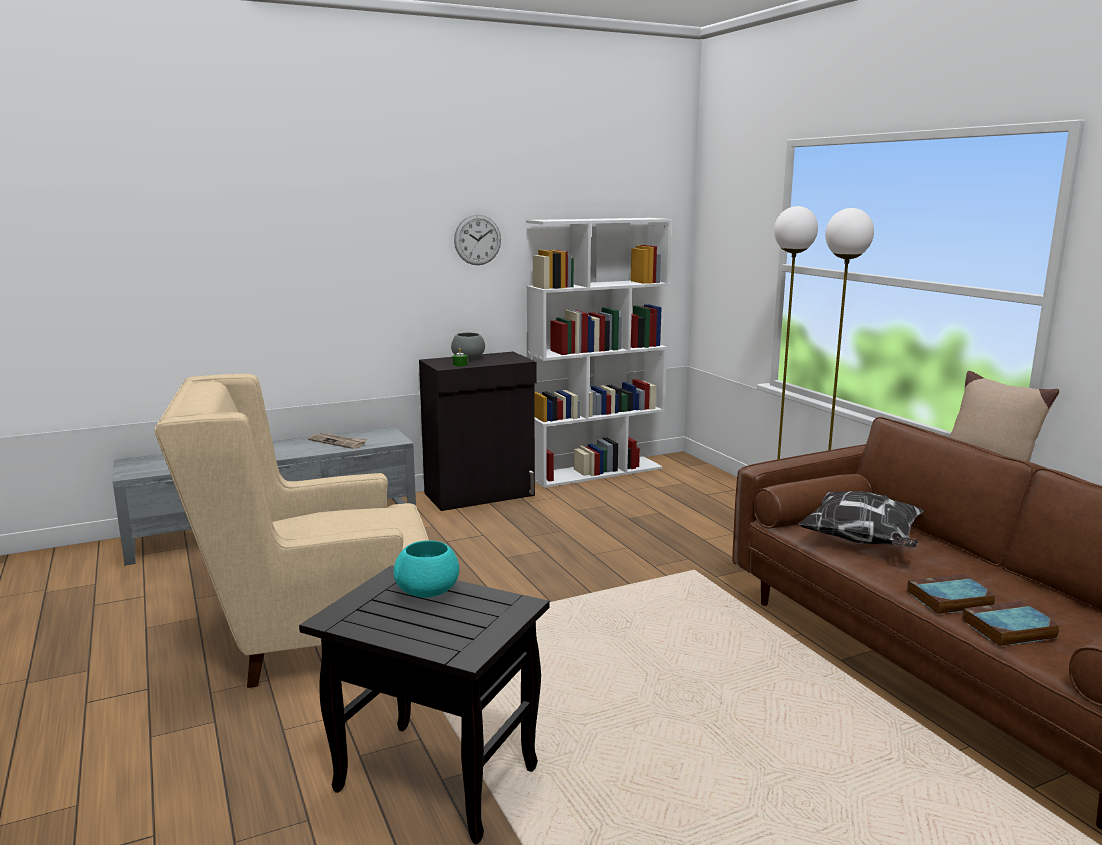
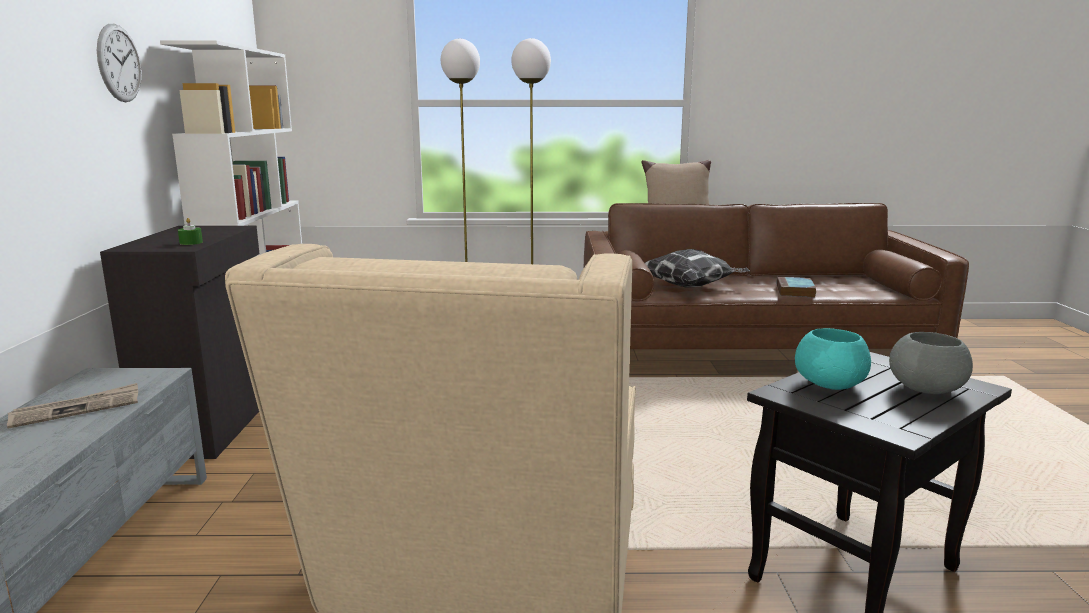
camera: 65 degrees left, 0 degrees up
(468, 359) = (168, 238): grey bowl -> grey bowl (927, 389)
(1008, 630) = (840, 291): book -> none

